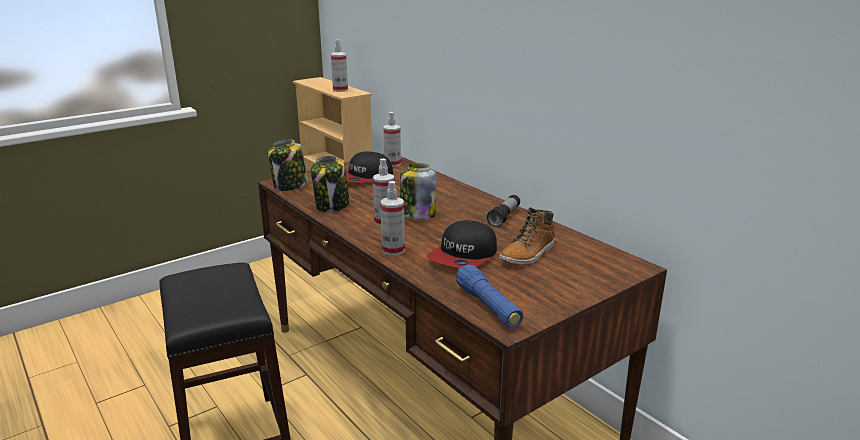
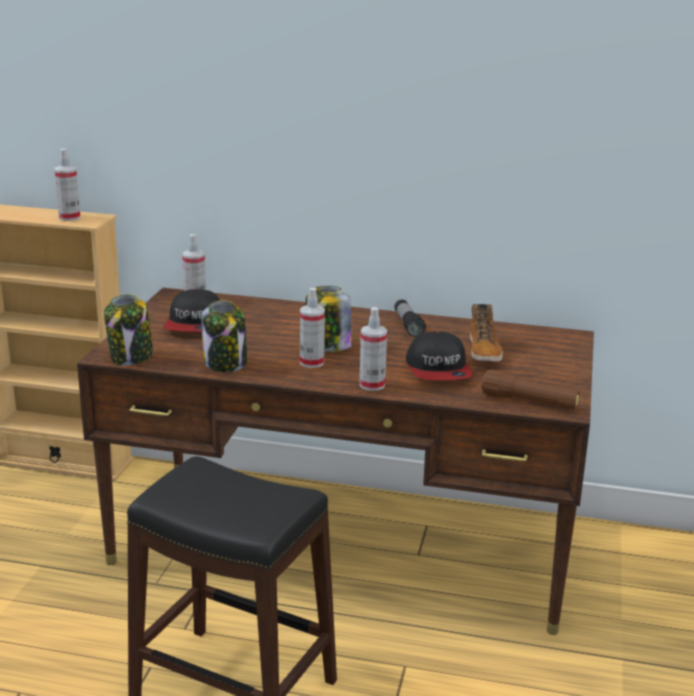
camera: 40 degrees left, 0 degrees up
(488, 307) = (529, 402): blue flashlight -> brown flashlight

